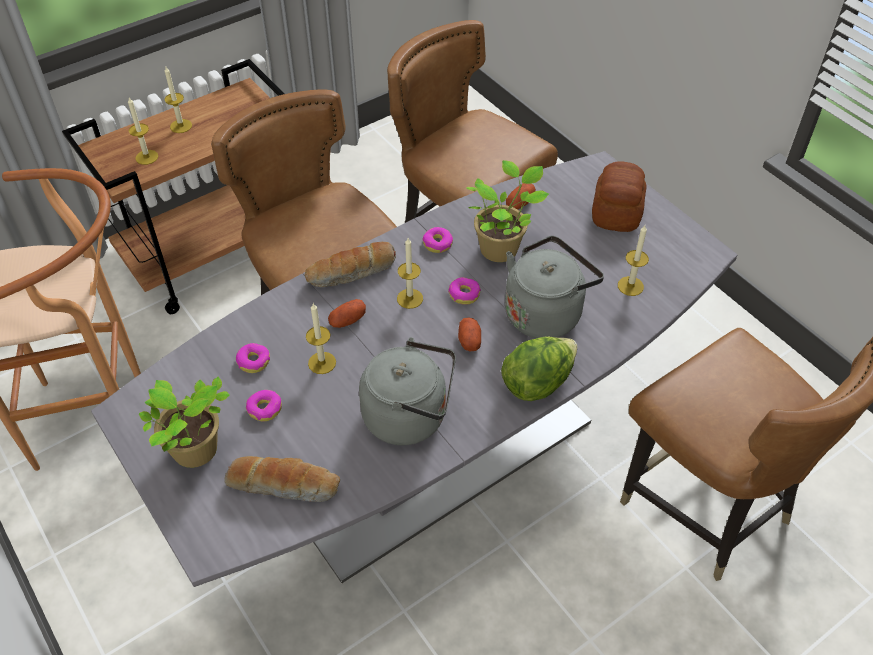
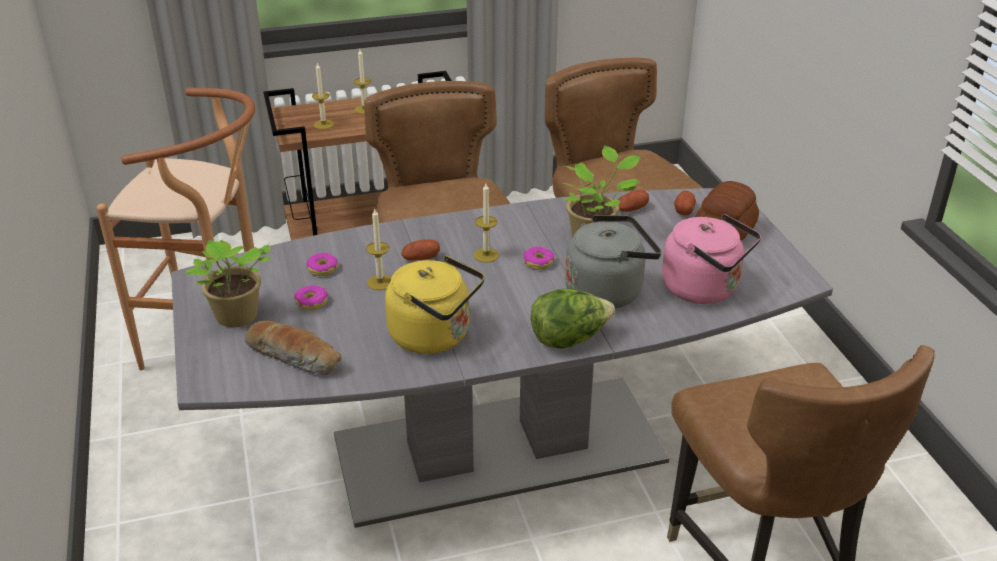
camera: 20 degrees right, 15 degrees down
(352, 273) = (445, 227): bread -> none
(410, 416) = (435, 336): grey kettle -> yellow kettle
(437, 244) = (535, 223): donut -> none
(469, 340) = (522, 295): potato -> potato (684, 210)
(630, 286) = (705, 289): candle -> pink kettle

